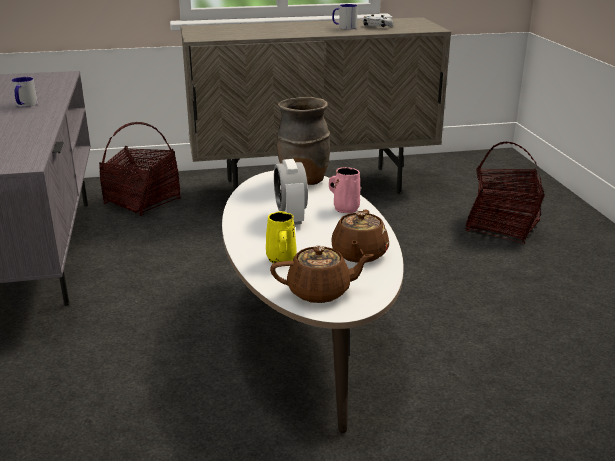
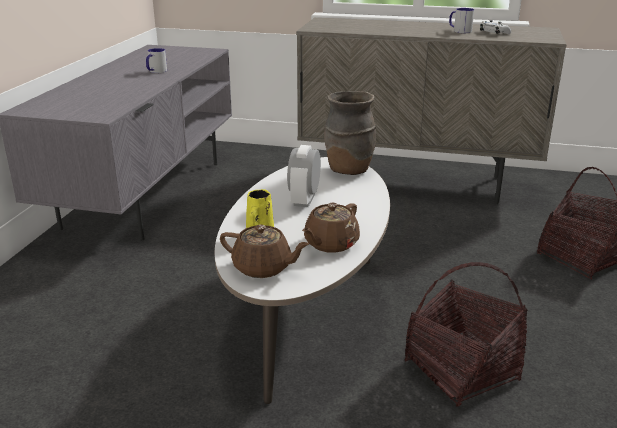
camera: 25 degrees right, 0 degrees up
(143, 202) = (261, 169): basket -> basket (462, 371)
(345, 208) = (360, 201): pink mug -> none

